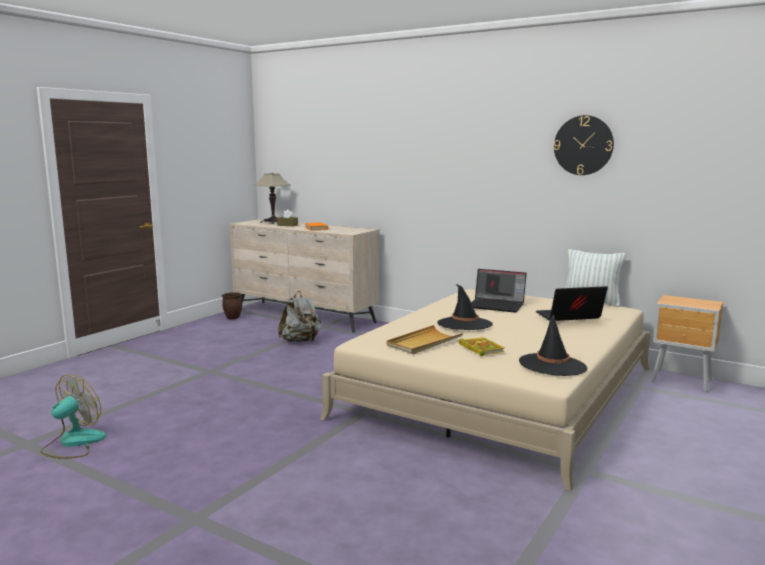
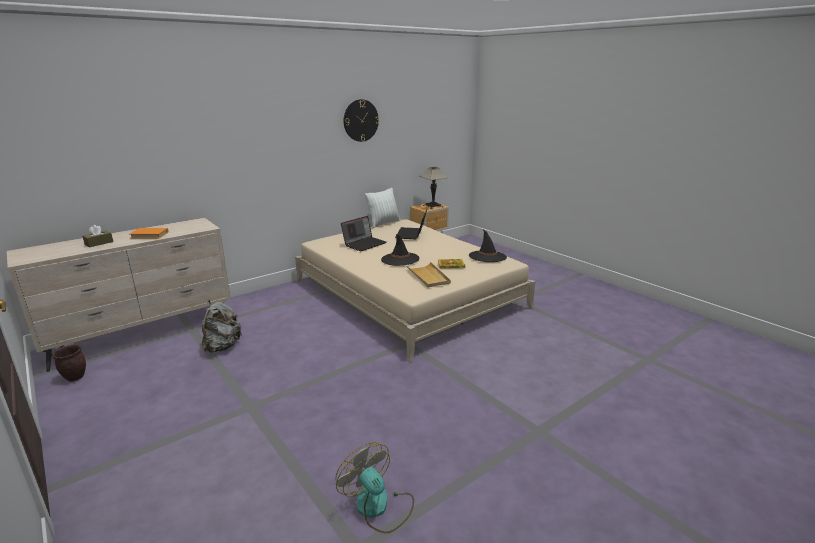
camera: 70 degrees left, 10 degrees up
(273, 222) = (58, 247): table lamp -> table lamp (433, 206)

